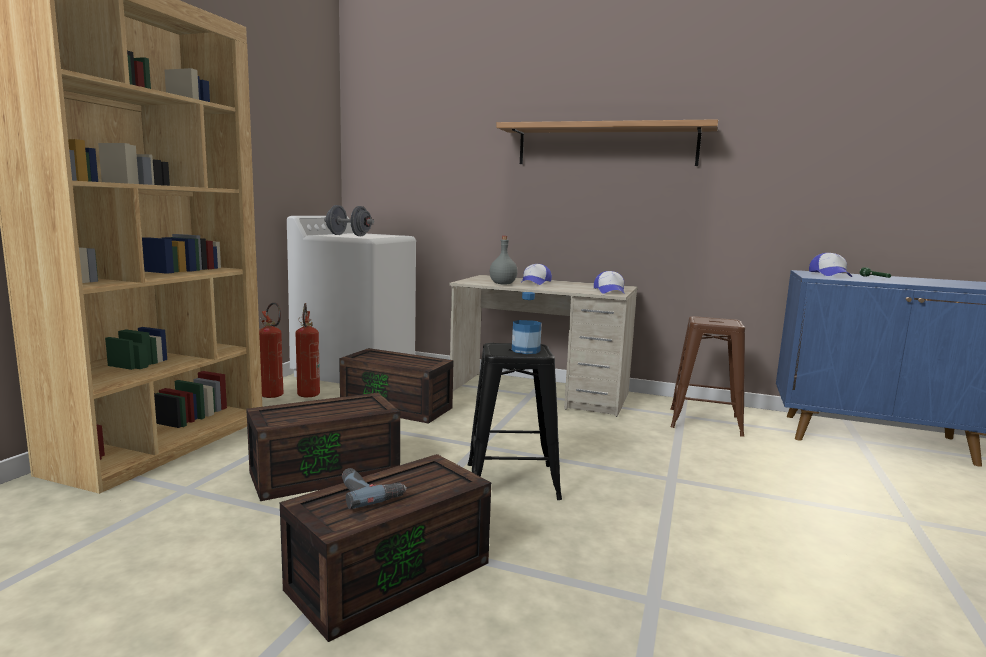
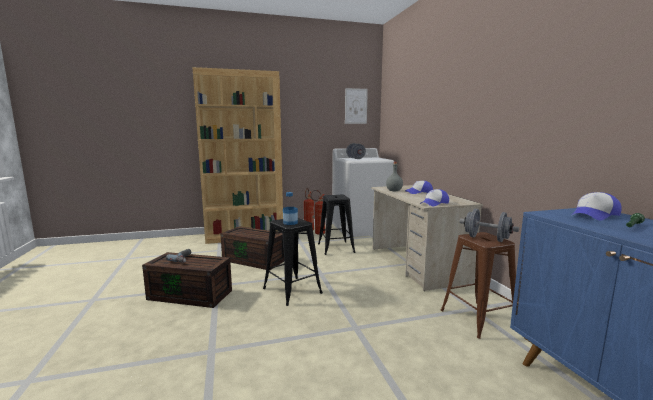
camera: 55 degrees right, 0 degrees up
(311, 131) = (356, 106): none -> picture
(398, 407) = (335, 248): brown storage box -> black stool
(606, 145) = (474, 98): shelf -> none
(718, 321) = (486, 239): none -> grey dumbbell

